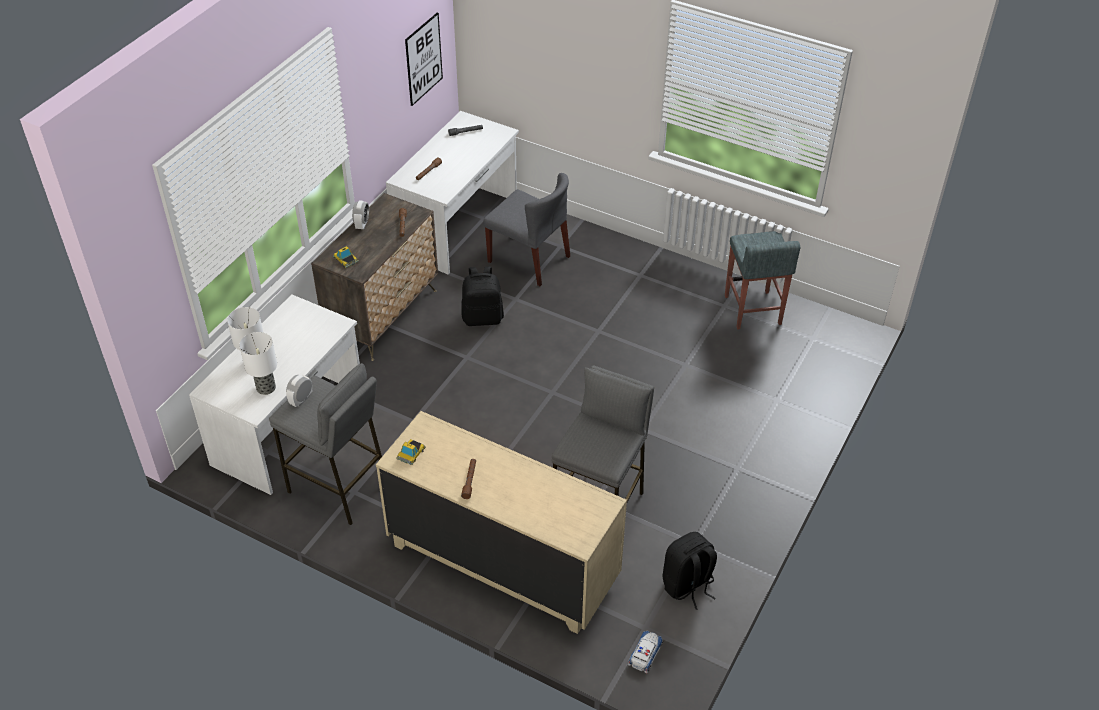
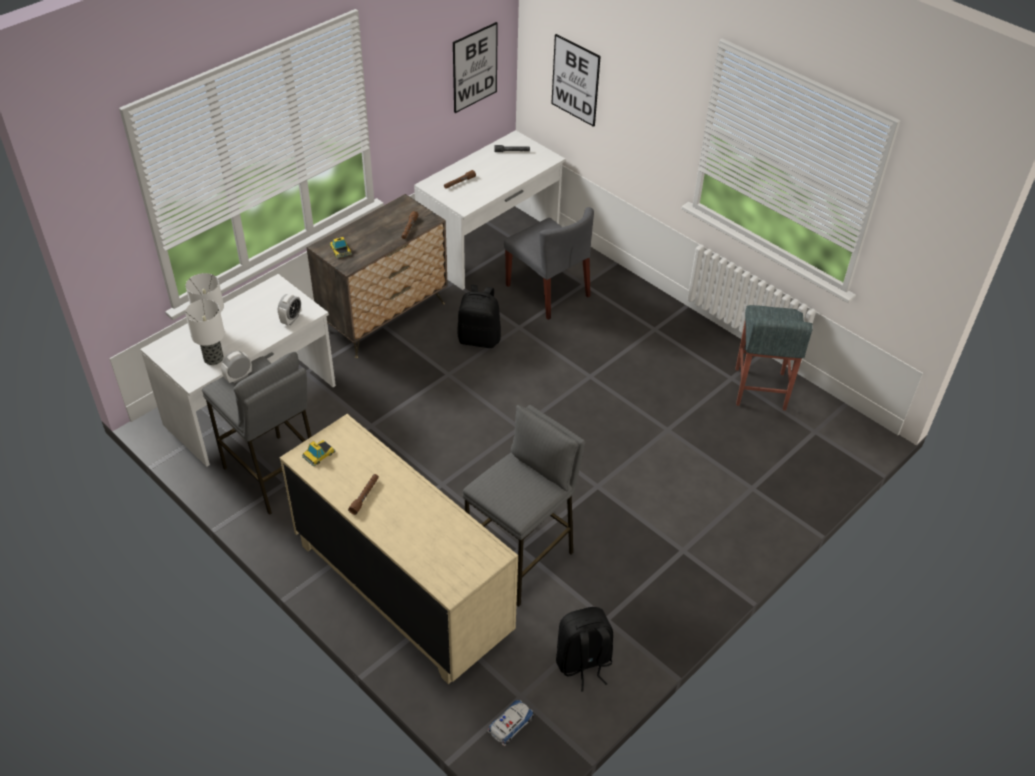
camera: 15 degrees right, 0 degrees up
(362, 224) = (371, 219): alarm clock -> alarm clock (291, 319)
(522, 55) = (575, 80): none -> picture

